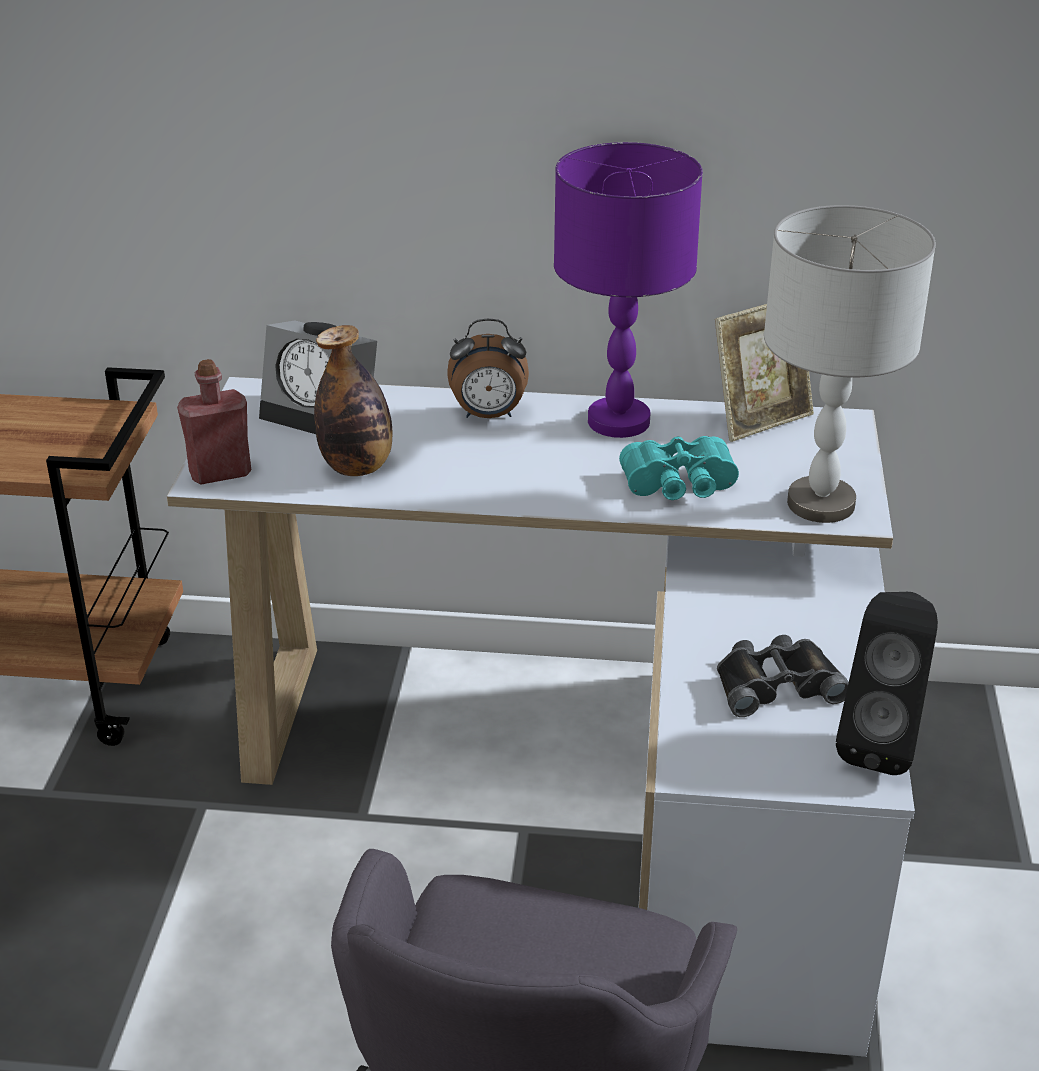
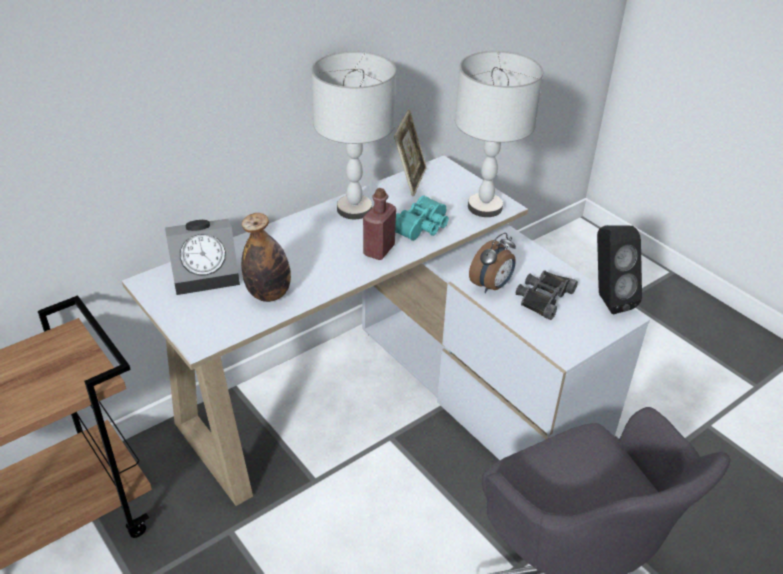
camera: 45 degrees left, 5 degrees up
(220, 473) = (201, 335): red bottle -> red bottle (379, 250)
(488, 415) = (292, 235): alarm clock -> alarm clock (491, 286)
(619, 421) = (354, 209): purple table lamp -> grey table lamp

